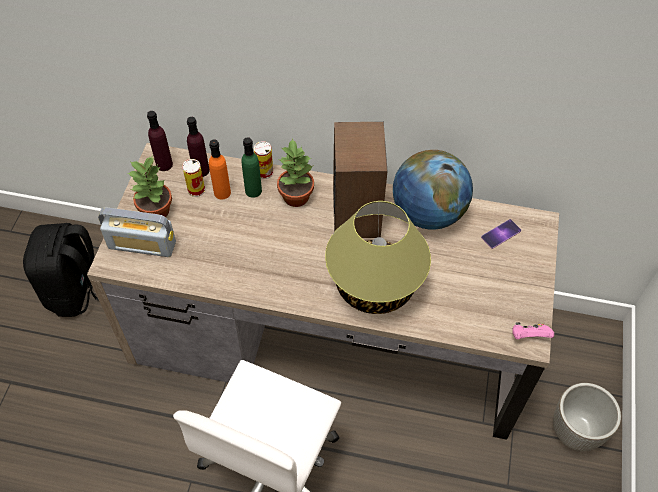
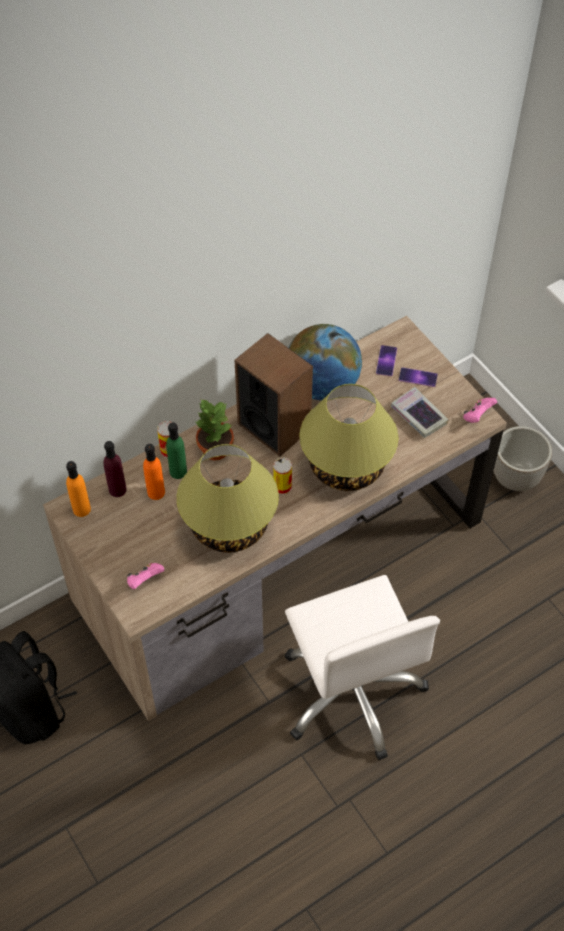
camera: 45 degrees left, 0 degrees up
(142, 245) = (145, 580): radio -> pink game controller
(157, 211) = (123, 547): potted plant -> none
(164, 164) = (81, 509): purple bottle -> orange bottle
(196, 189) = (133, 506): can -> can (282, 487)
(239, 256) = (228, 526): none -> table lamp
(478, 296) = (418, 415): none -> book
(512, 266) = (418, 377): none -> phone

